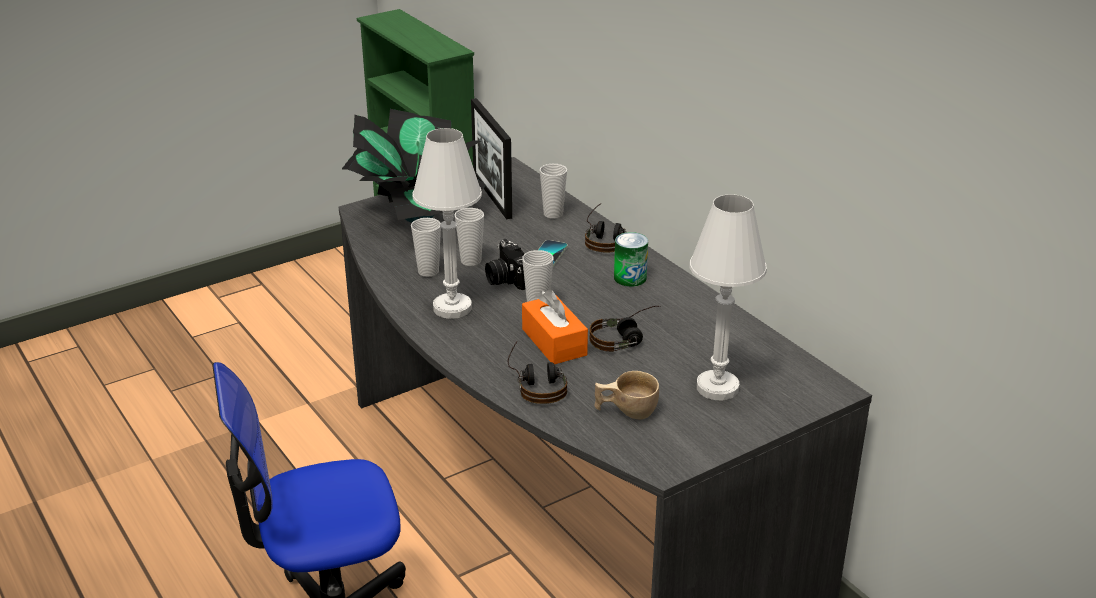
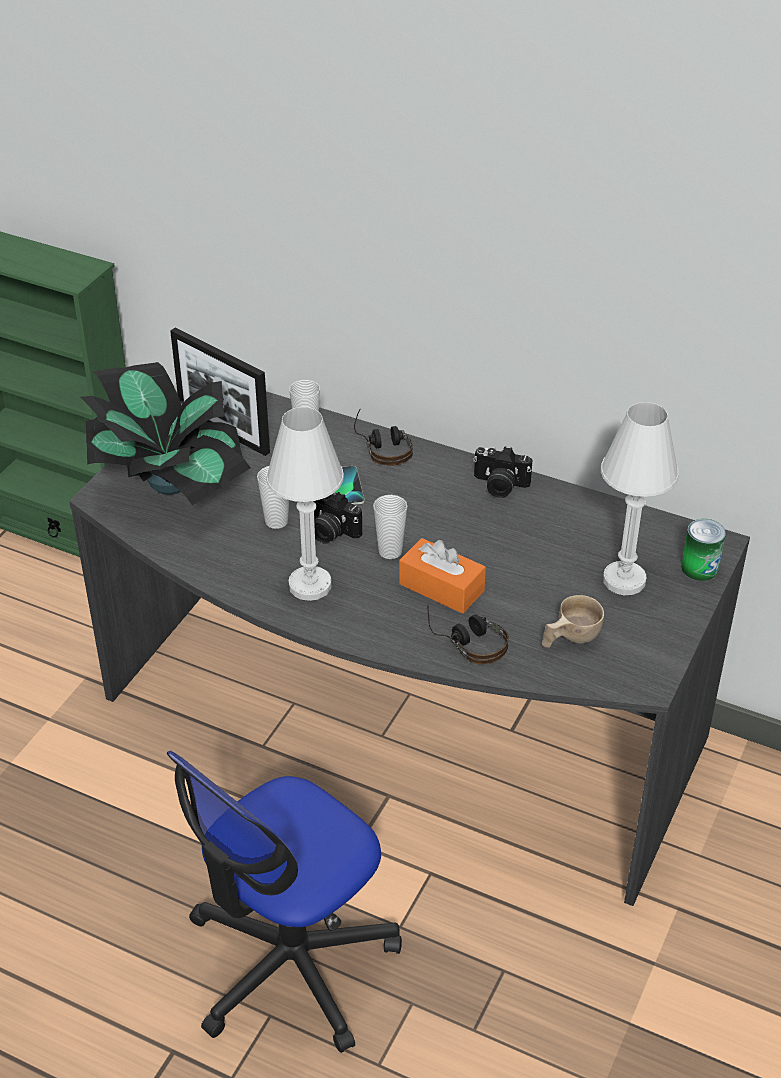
camera: 30 degrees left, 10 degrees up
(428, 272) = (245, 550): cup -> none
(627, 338) = (502, 557): headphones -> none
(630, 278) = (446, 485): can -> can (699, 568)
(675, 291) = (499, 486): none -> camera

